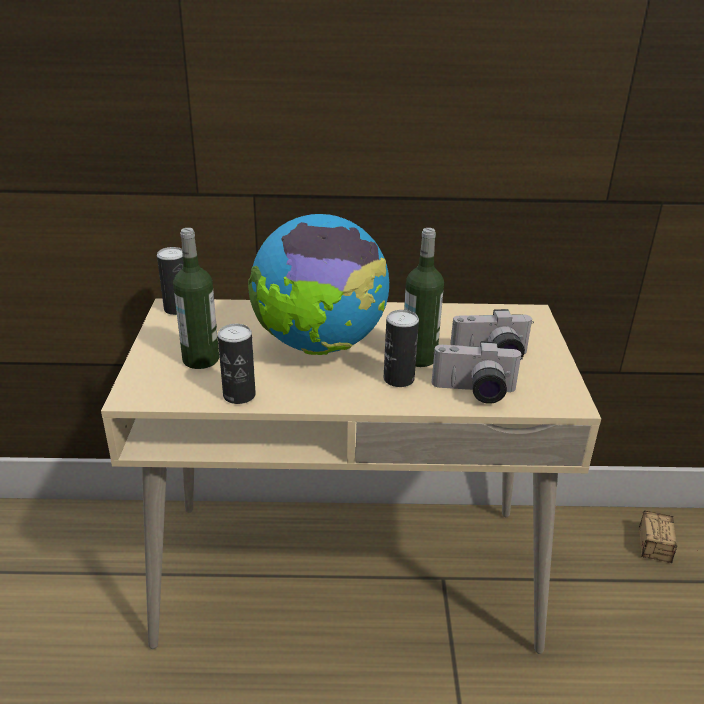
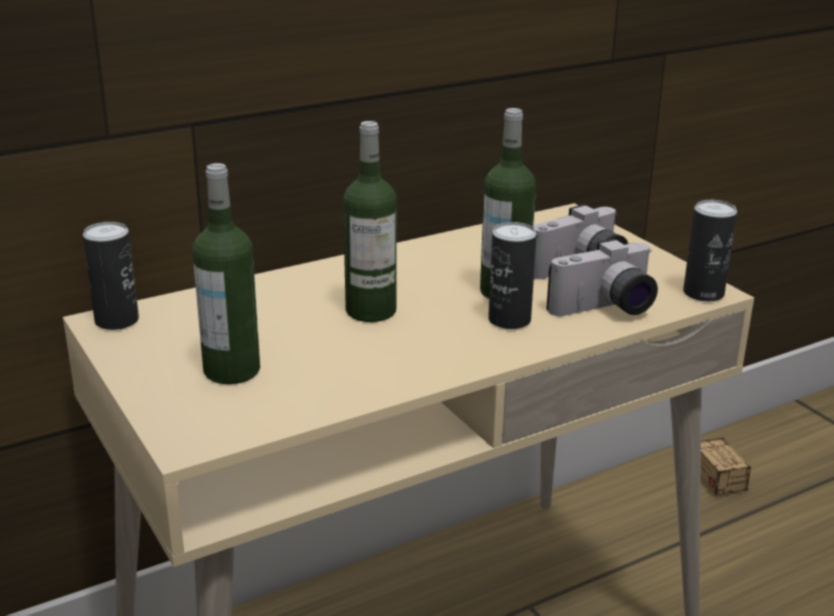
camera: 30 degrees left, 5 degrees down
(239, 395) = (338, 395): can -> can (703, 293)
(320, 345) = (371, 311): globe -> bottle

